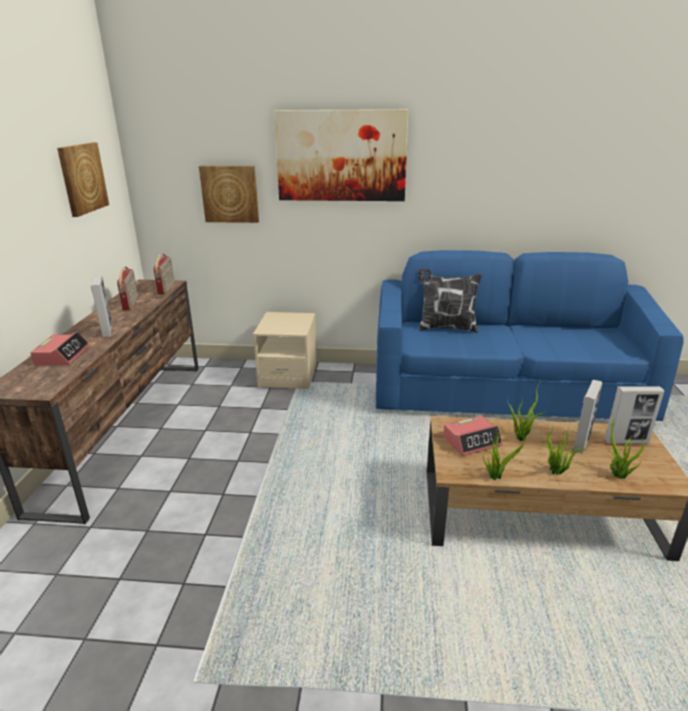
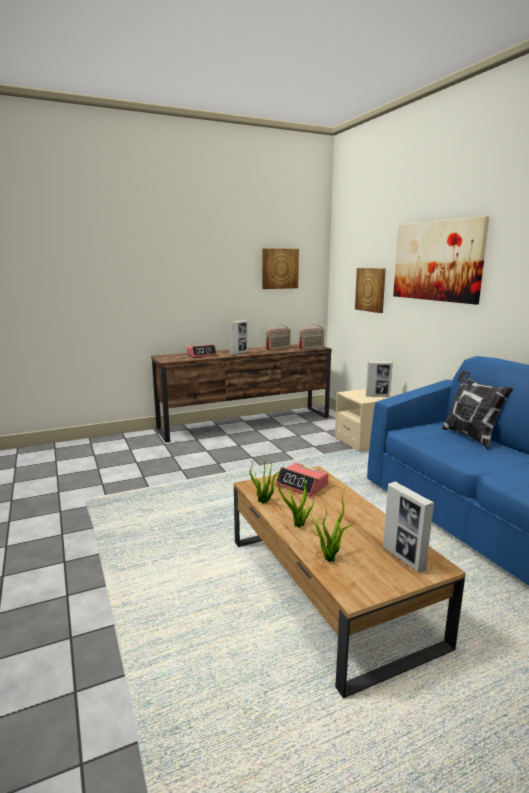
camera: 60 degrees right, 10 degrees down
(520, 437) = (335, 503): potted plant -> none
(581, 442) = (367, 533): picture frame -> picture frame (377, 396)

